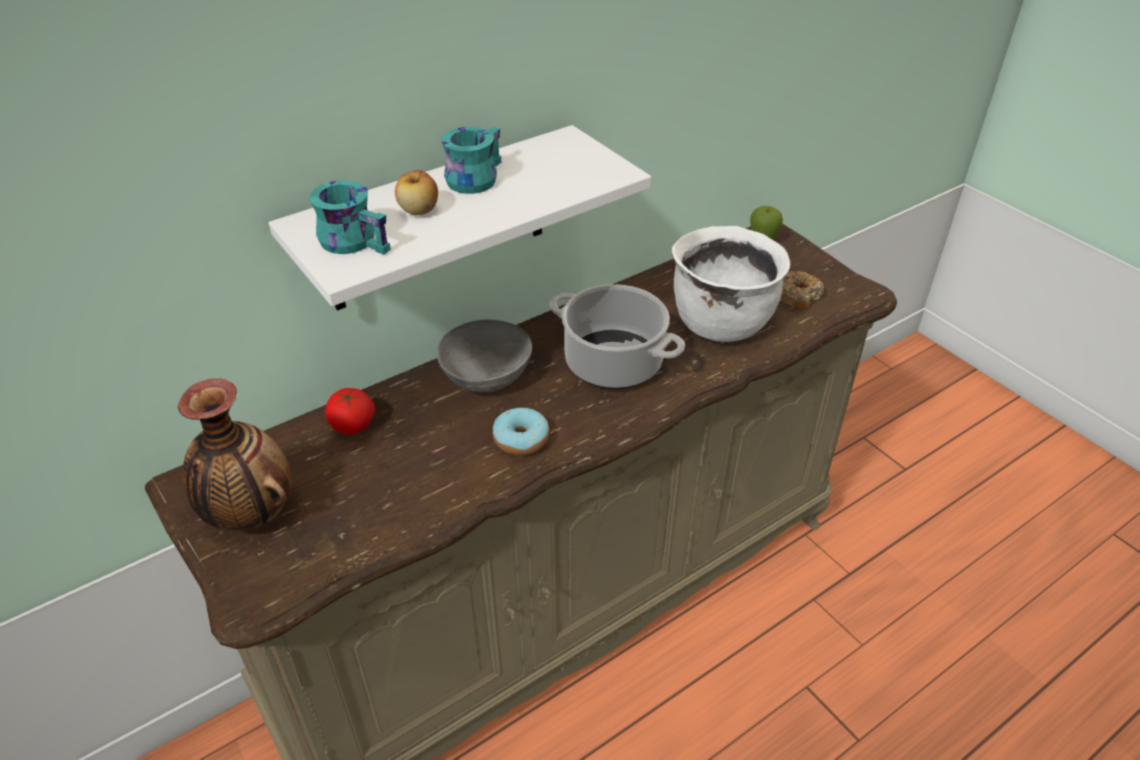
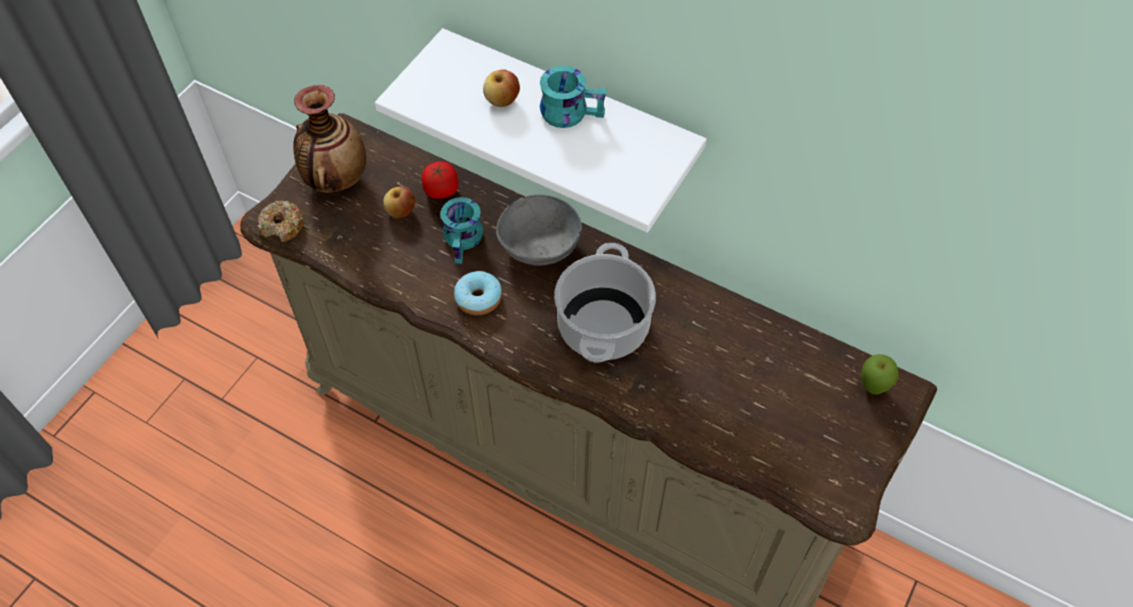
camera: 65 degrees right, 15 degrees up
(352, 467) = (401, 211): none -> apple
(357, 240) = (444, 85): turquoise mug -> turquoise mug (465, 240)
(720, 322) = (710, 389): white cooking pot -> none
(797, 296) = (794, 443): donut -> donut (282, 226)

